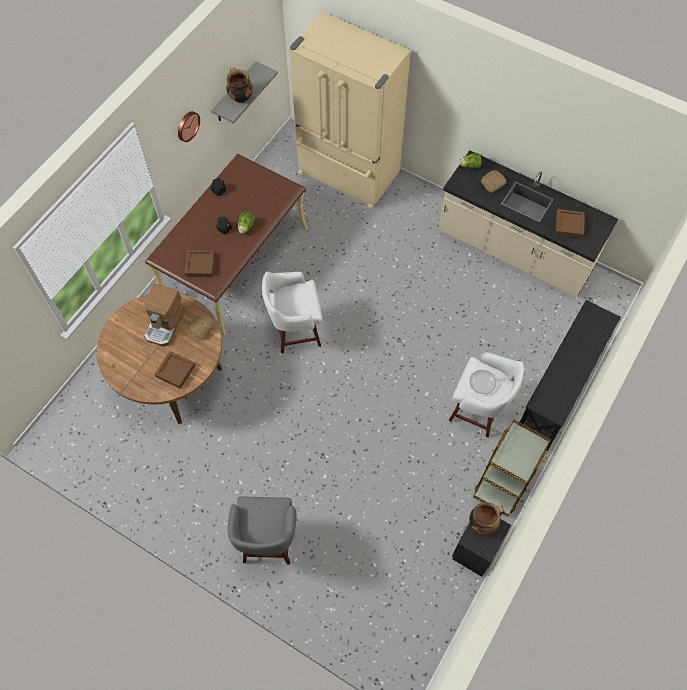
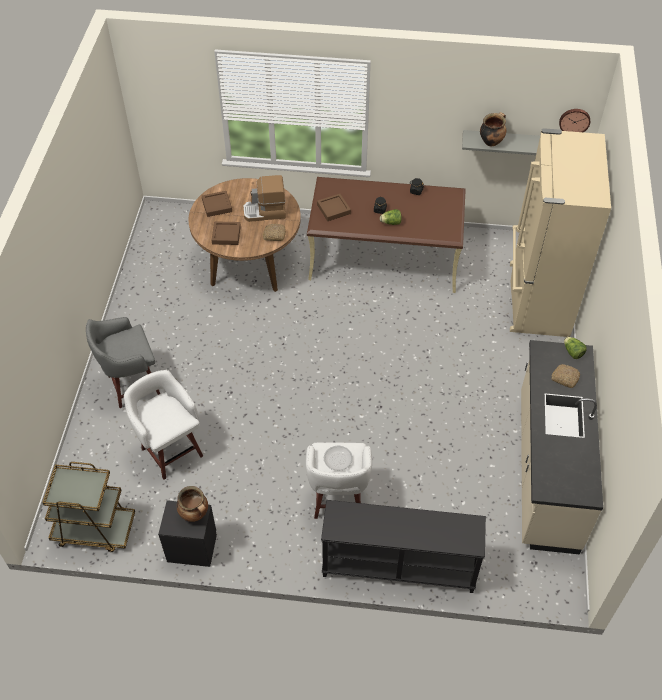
camera: 65 degrees right, 10 degrees down
(187, 126) = (429, 118): wall clock -> wall clock (574, 120)
(295, 332) = (340, 326): white stool -> white stool (171, 450)
(505, 480) = (276, 549): brown cart -> brown cart (94, 529)
(569, 225) = (560, 462): brown tray -> brown tray (217, 206)

